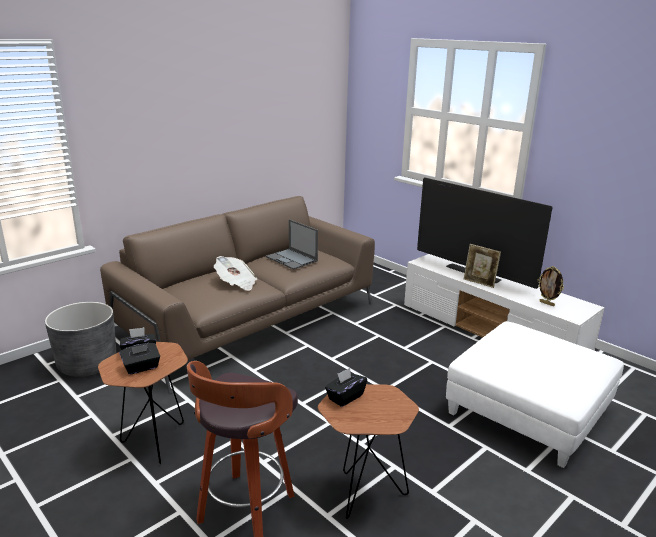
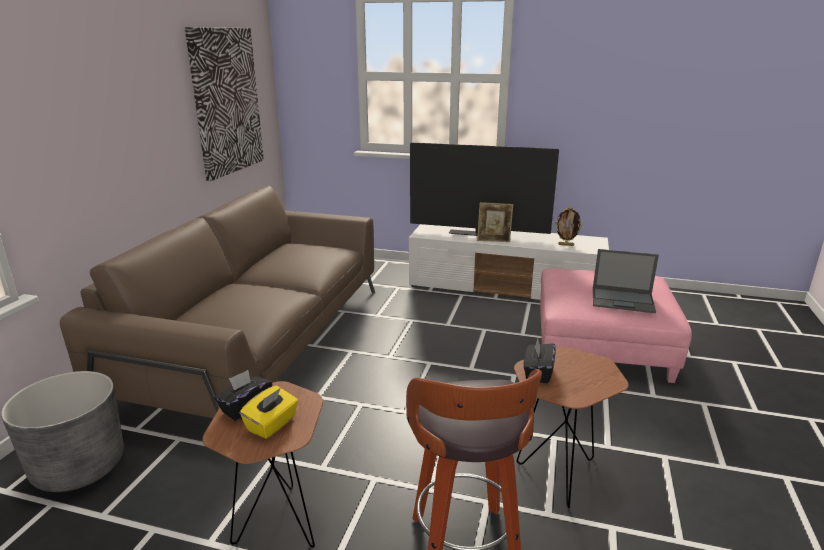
camera: 30 degrees left, 0 degrees up
(141, 367) = (272, 424): black tissue box -> yellow tissue box
(236, 283) = (261, 297): newspaper -> none
(287, 124) = (226, 102): none -> picture
(292, 259) = (297, 257): laptop -> laptop (623, 300)
(529, 410) = (602, 345): white ottoman -> pink ottoman

